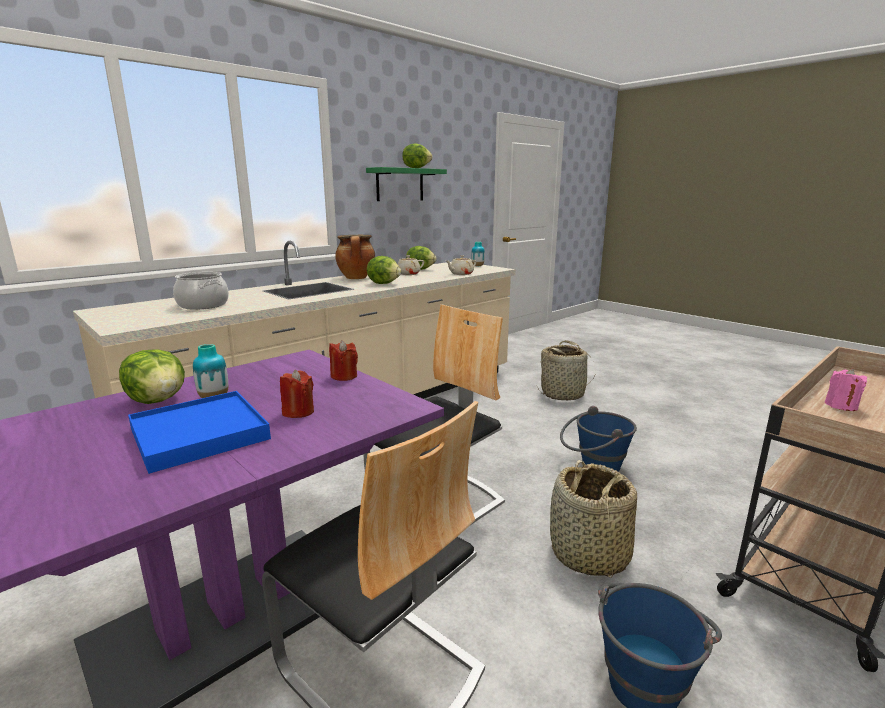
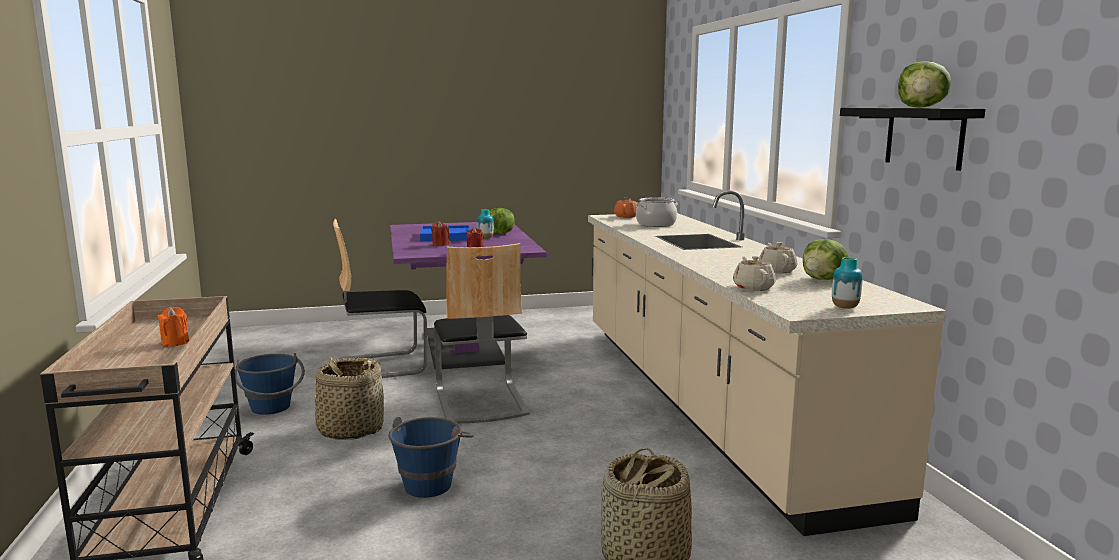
camera: 120 degrees right, 5 degrees down
(126, 319) = (626, 216): none -> orange teapot
(357, 278) = (759, 255): cooking pot -> none
(384, 283) = (706, 258): lettuce -> none
(400, 185) = (924, 137): green shelf -> black shelf
(841, 406) = (175, 342): pink candle -> orange candle

